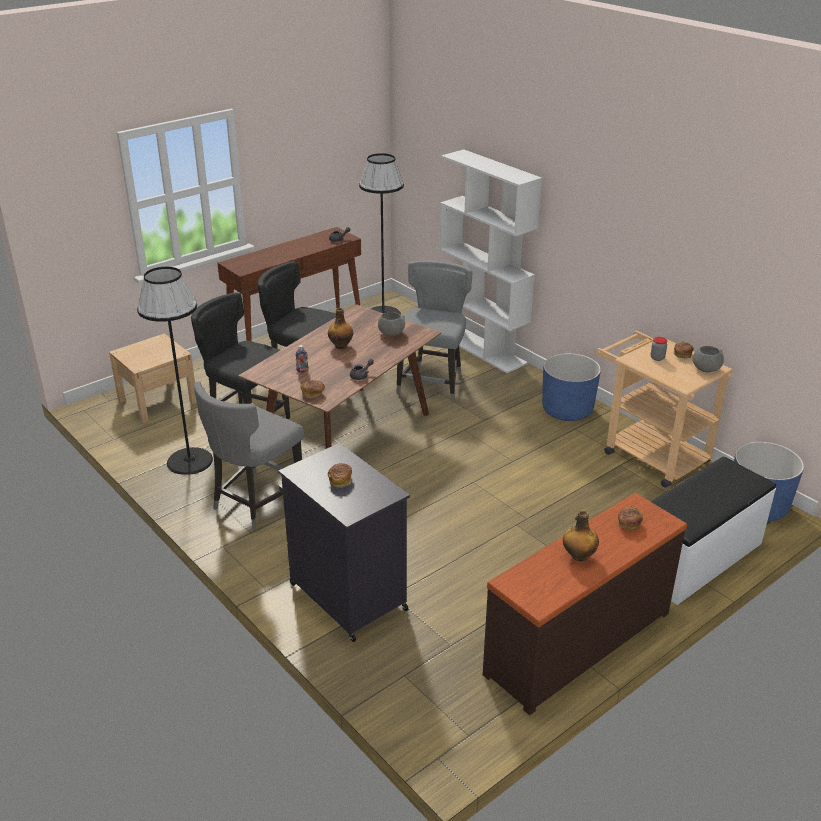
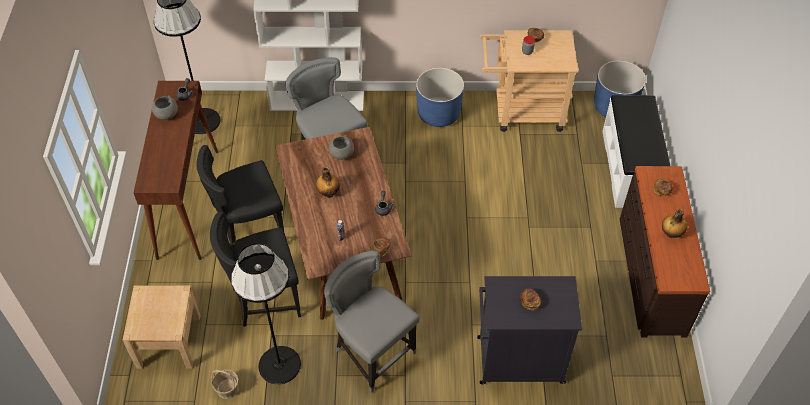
camera: 50 degrees left, 20 degrees up
(140, 448) = (227, 389): none -> basket
(255, 502) = (372, 353): grey chair -> grey chair turned 150 degrees clockwise
(705, 369) = (561, 41): grey bowl -> grey bowl (166, 115)

